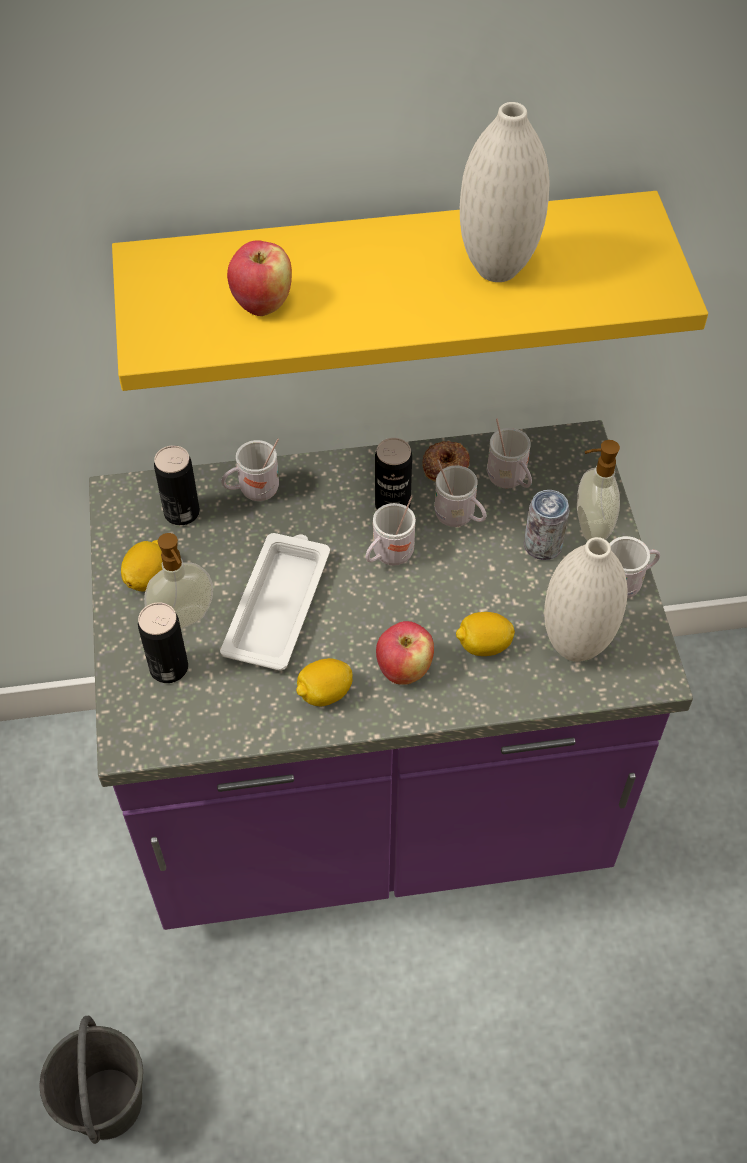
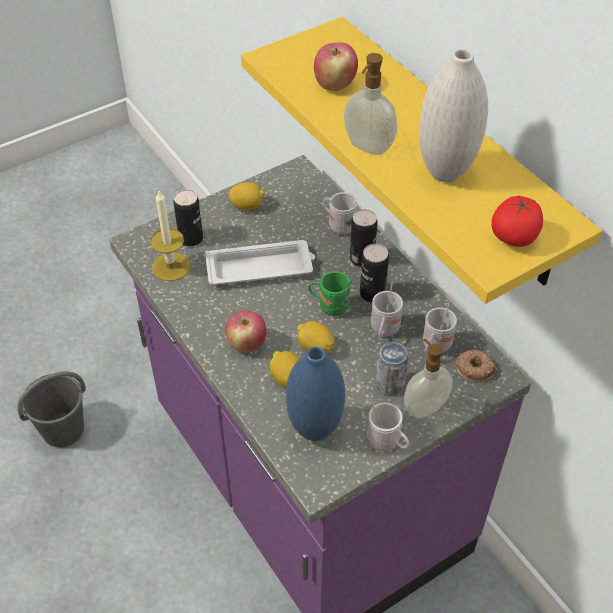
camera: 65 degrees right, 5 degrees down
(182, 512) = (302, 201): can -> can (362, 258)
(184, 619) = (227, 232): soap dispenser -> soap dispenser (367, 147)
(210, 711) = (171, 266): none -> candle
(324, 693) = (209, 312): lemon -> lemon (315, 347)
(388, 556) = (329, 306): white mug -> green mug
(445, 465) = (423, 308): donut -> donut (474, 368)
(575, 646) = (315, 429): white vase -> blue vase
(634, 258) = (514, 236): none -> tomato

